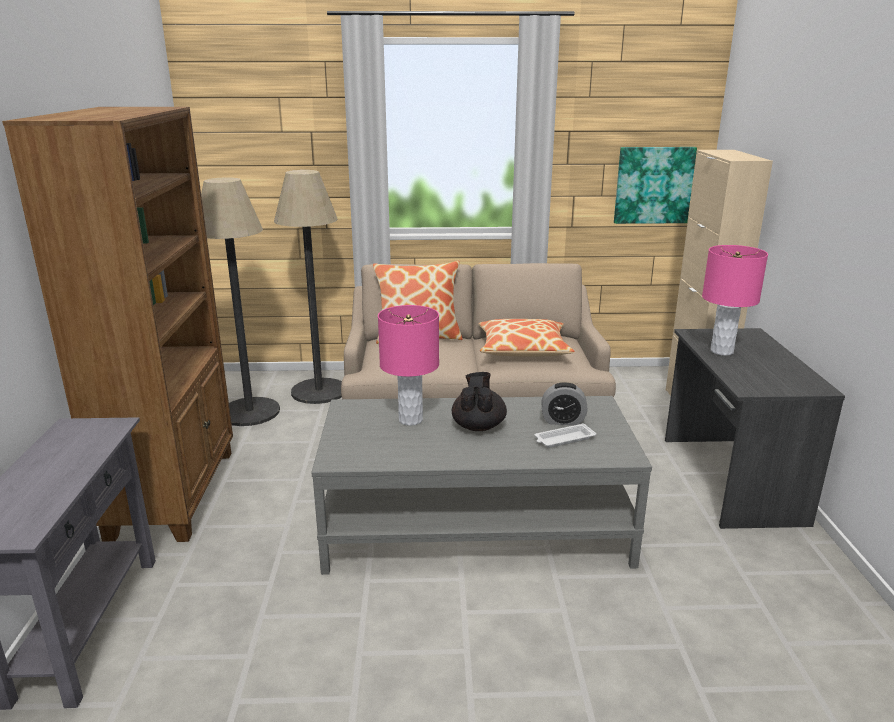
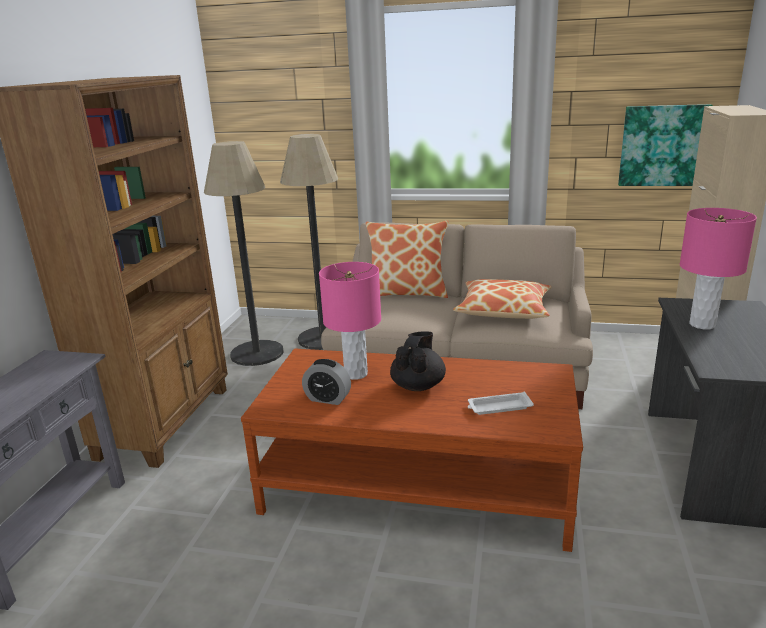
camera: 15 degrees right, 0 degrees up
(476, 525) = (419, 483): grey coffee table -> brown coffee table
(563, 421) = (506, 387): alarm clock -> alarm clock (327, 399)

